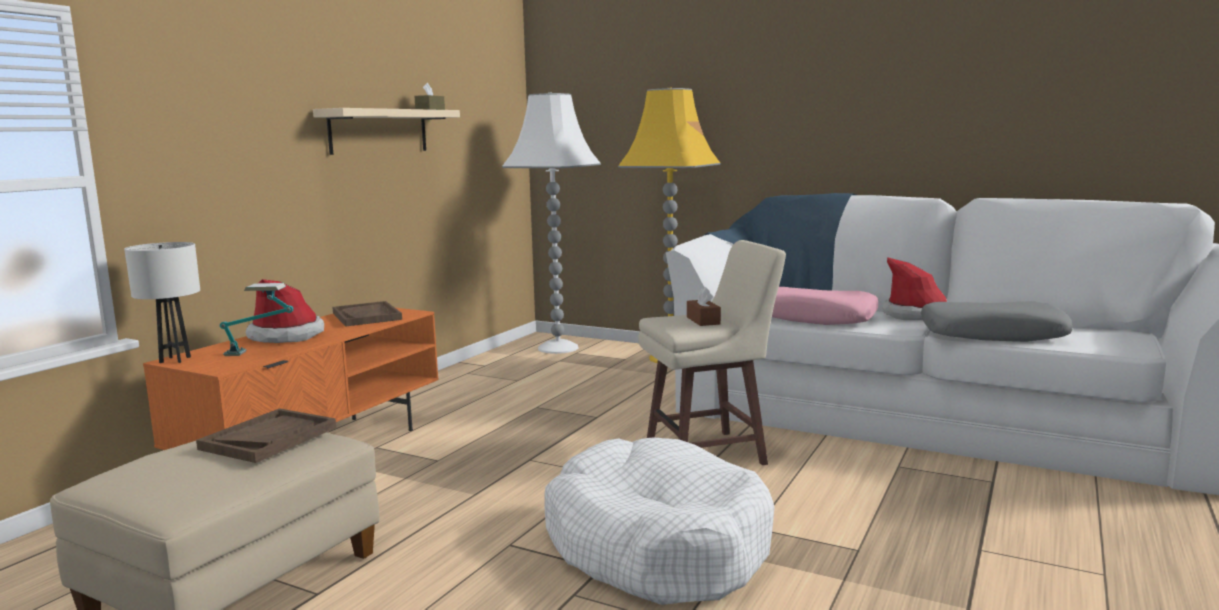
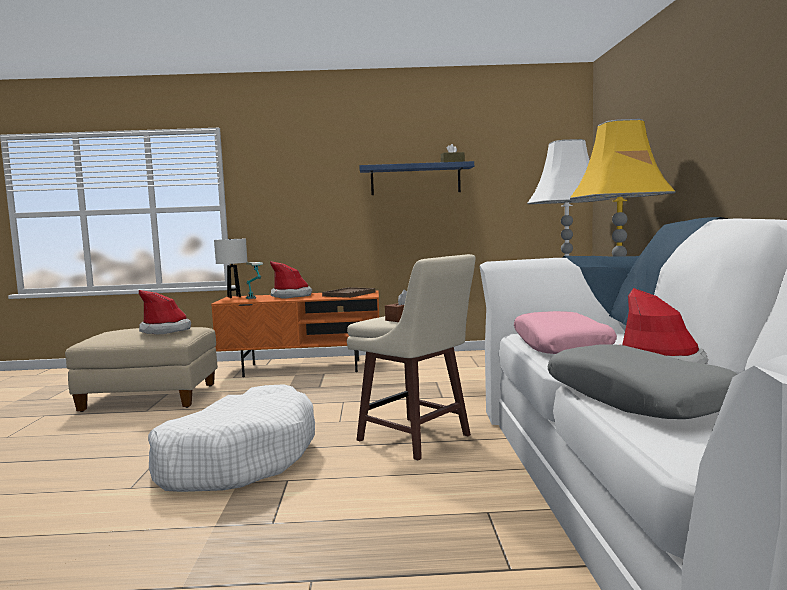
camera: 60 degrees right, 5 degrees down
(269, 438) = (166, 330): brown tray -> hat
(379, 131) = (415, 179): beige shelf -> blue shelf

